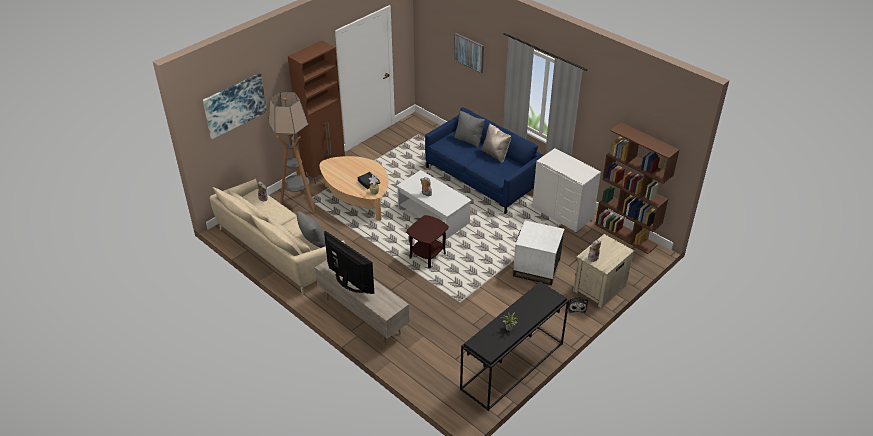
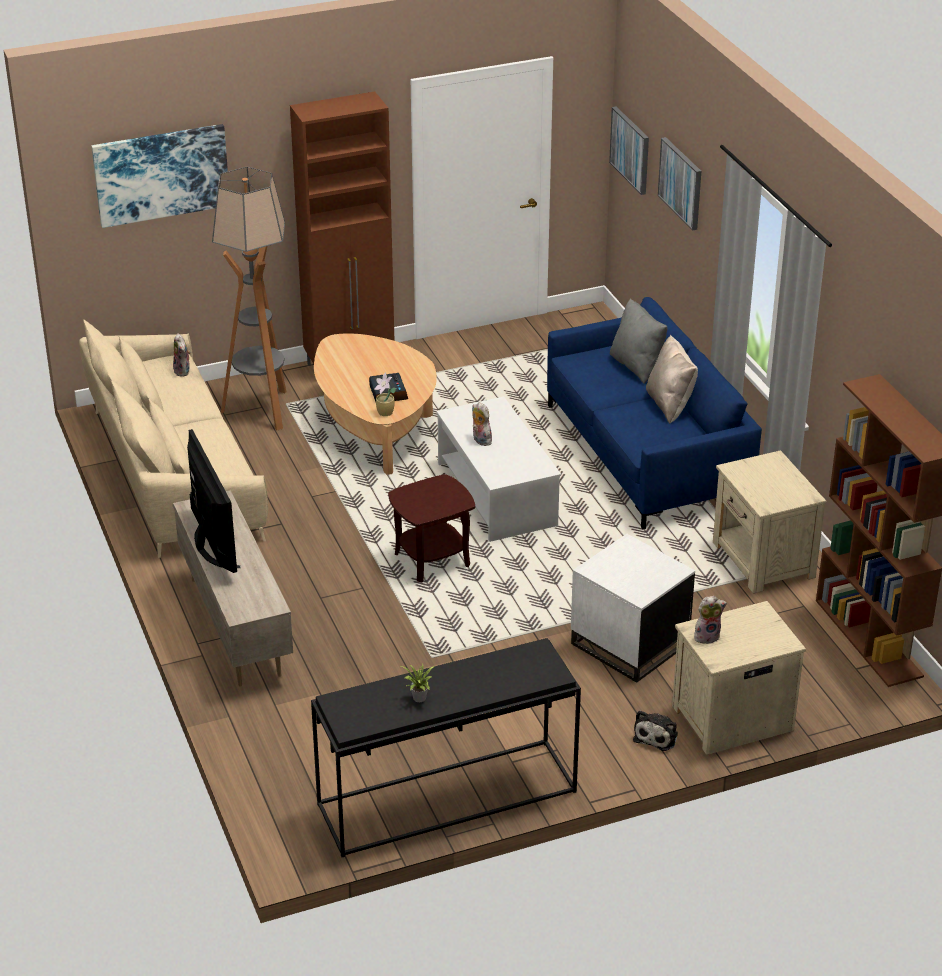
camera: 25 degrees right, 5 degrees down
(313, 242) = (213, 466): grey pillow -> none
(430, 41) = (630, 150): none -> picture
(562, 213) = (763, 561): white dresser -> beige nightstand

